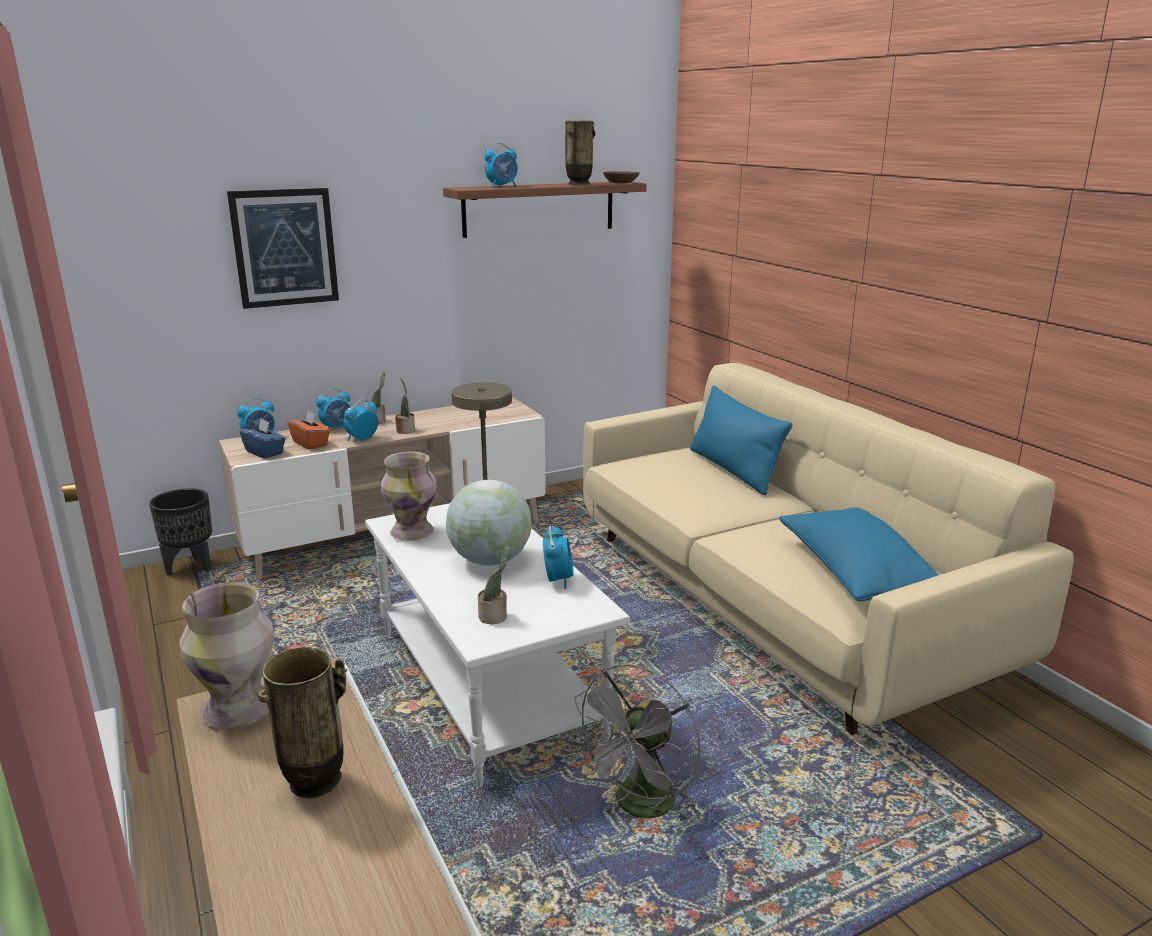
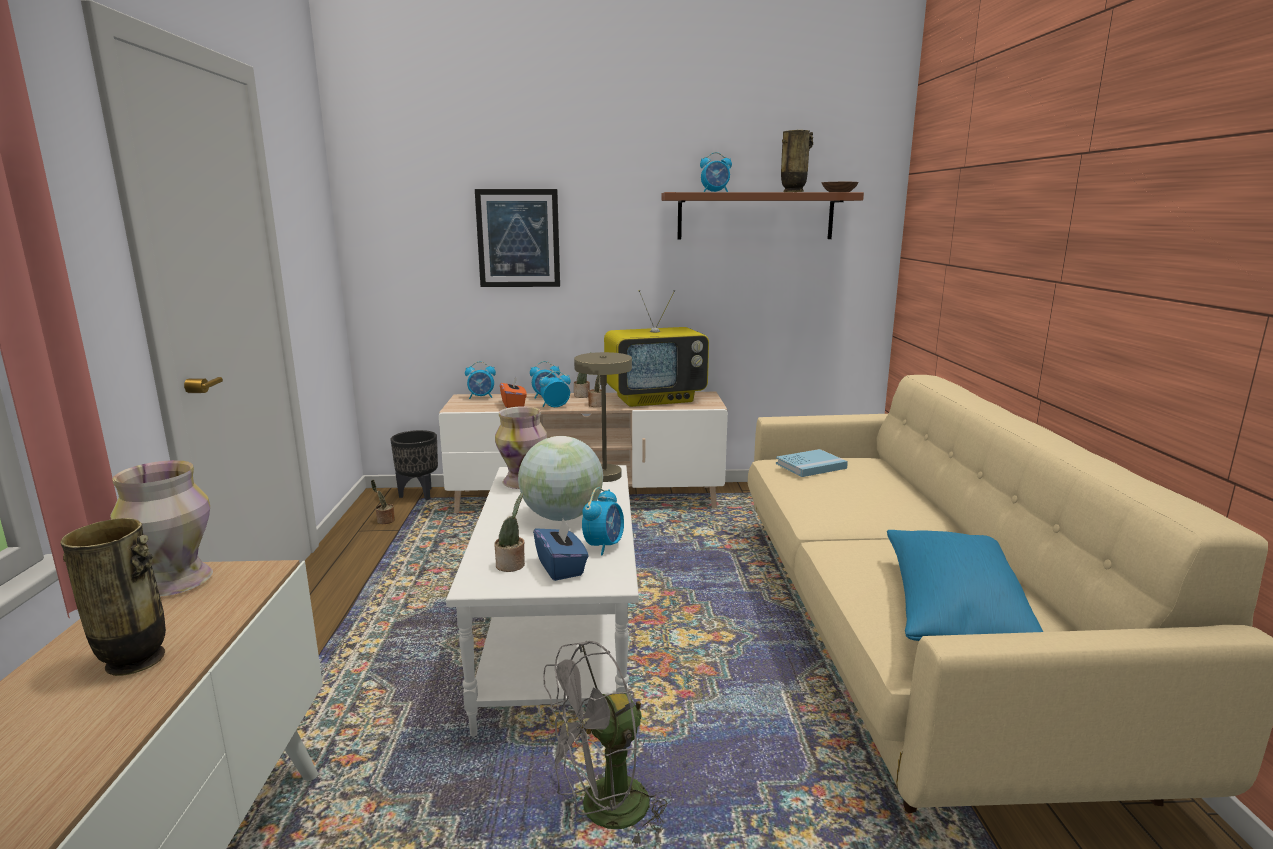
camera: 25 degrees right, 5 degrees down
(177, 606) = (384, 521): none -> potted plant
(265, 452) = (473, 406): blue tissue box -> blue tissue box (561, 567)
(460, 414) = (655, 399): none -> television
(653, 465) = (811, 466): none -> blue book
(733, 470) = (895, 483): blue pillow -> none

